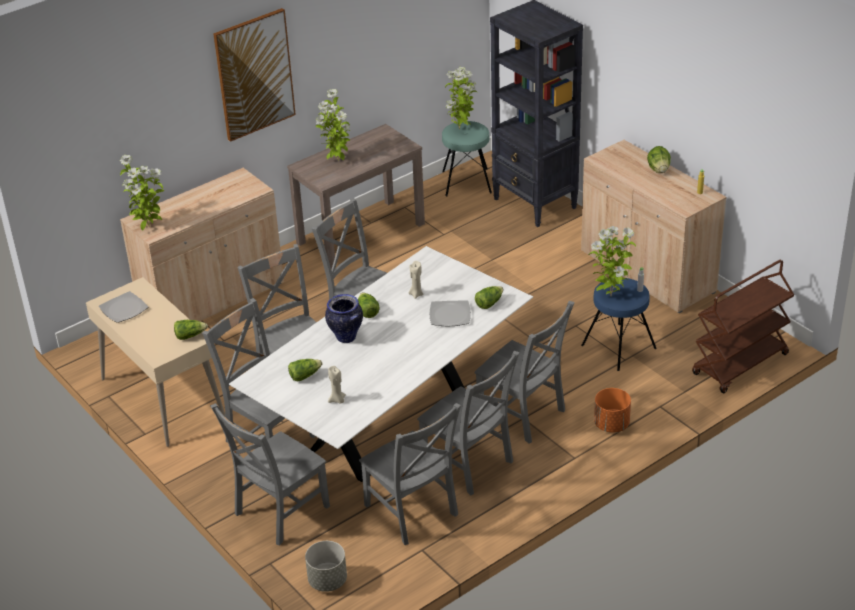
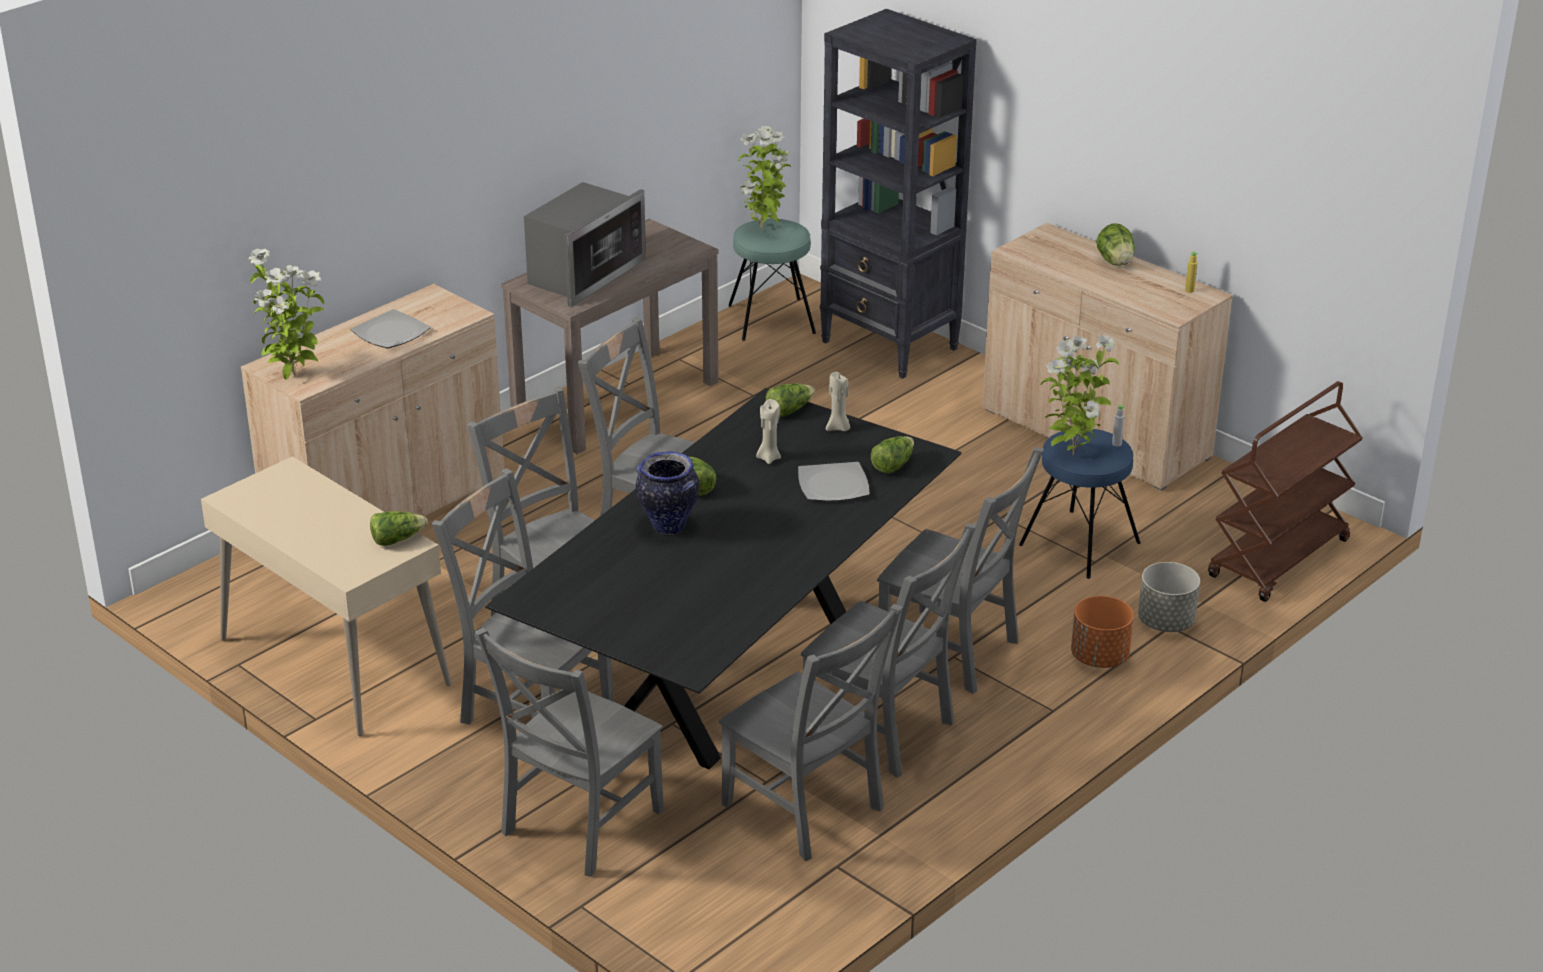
camera: 10 degrees left, 5 degrees down
(124, 309) = (272, 505): plate -> plate (392, 333)
(254, 74) = (455, 123): picture -> none
(304, 375) = (613, 586): lettuce -> lettuce (789, 410)
(327, 580) = (687, 925): grey planter -> grey planter (1165, 622)
(337, 161) = (583, 274): potted plant -> microwave
(337, 400) = (679, 620): beige candle -> beige candle (838, 428)
(391, 422) = (736, 676): white dining table -> black dining table

